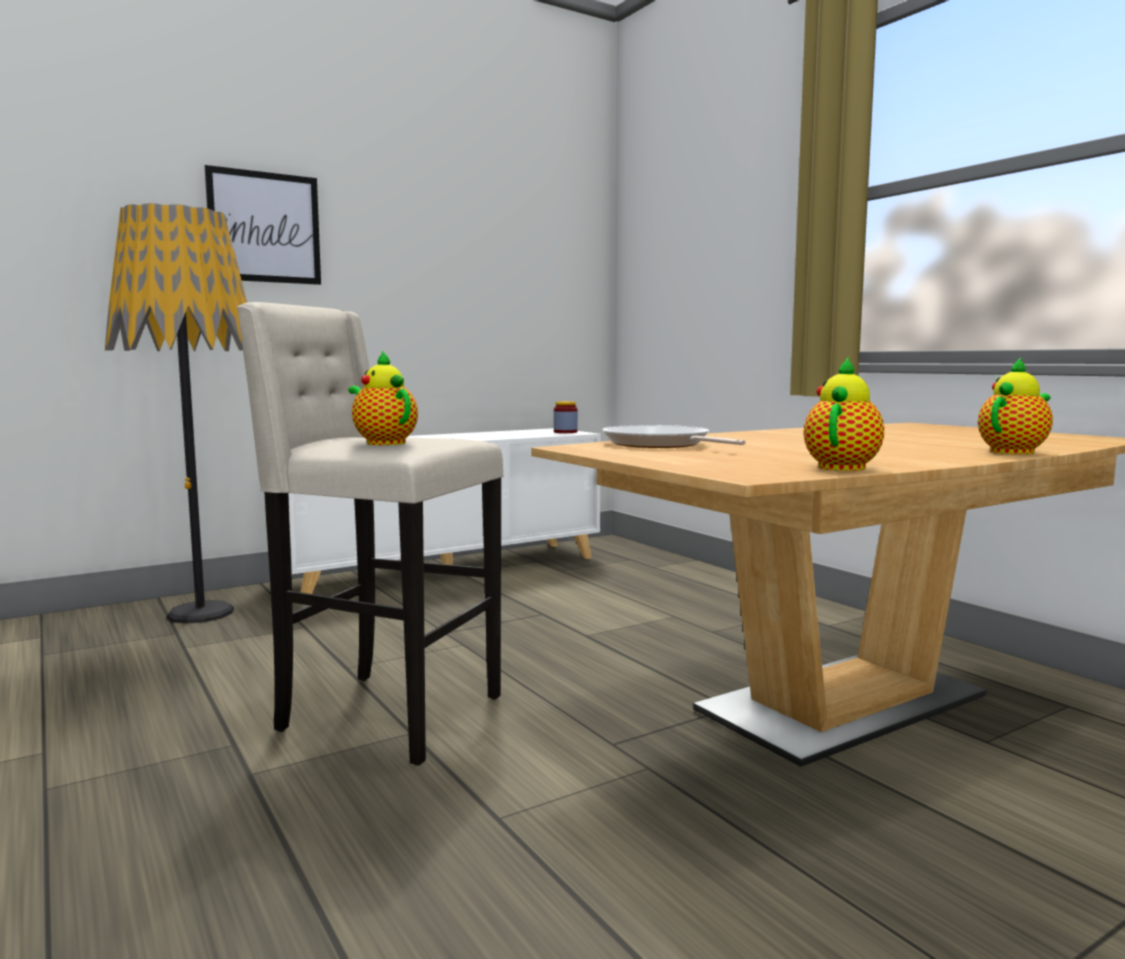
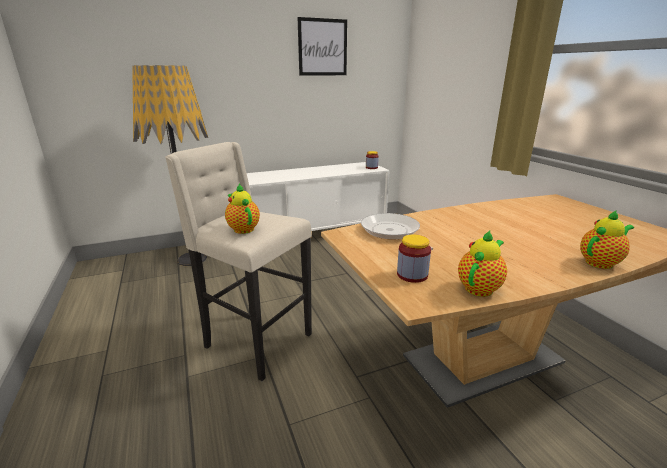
camera: 10 degrees right, 15 degrees up
(264, 227) = (212, 63): picture -> picture (322, 47)
(724, 464) = (412, 275): none -> jar

